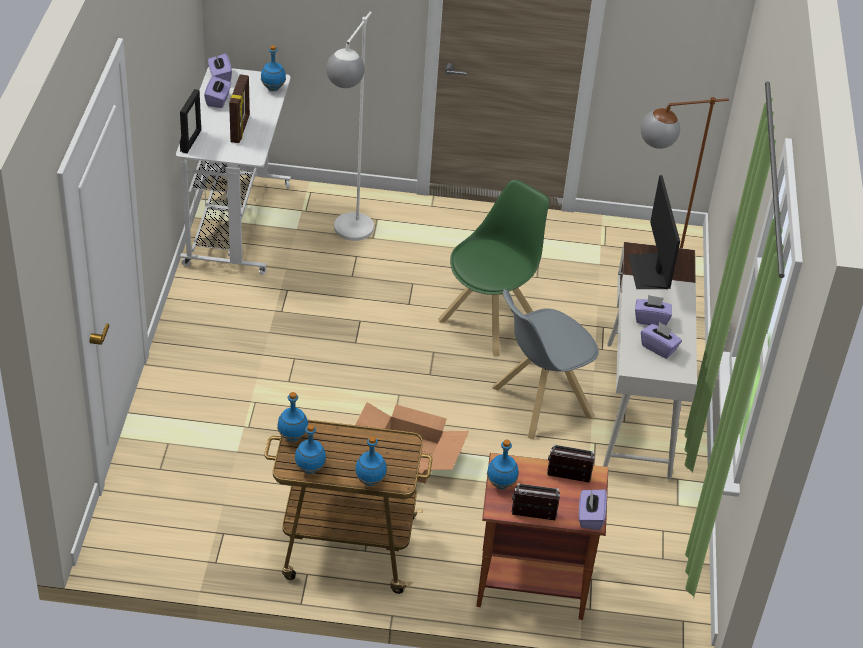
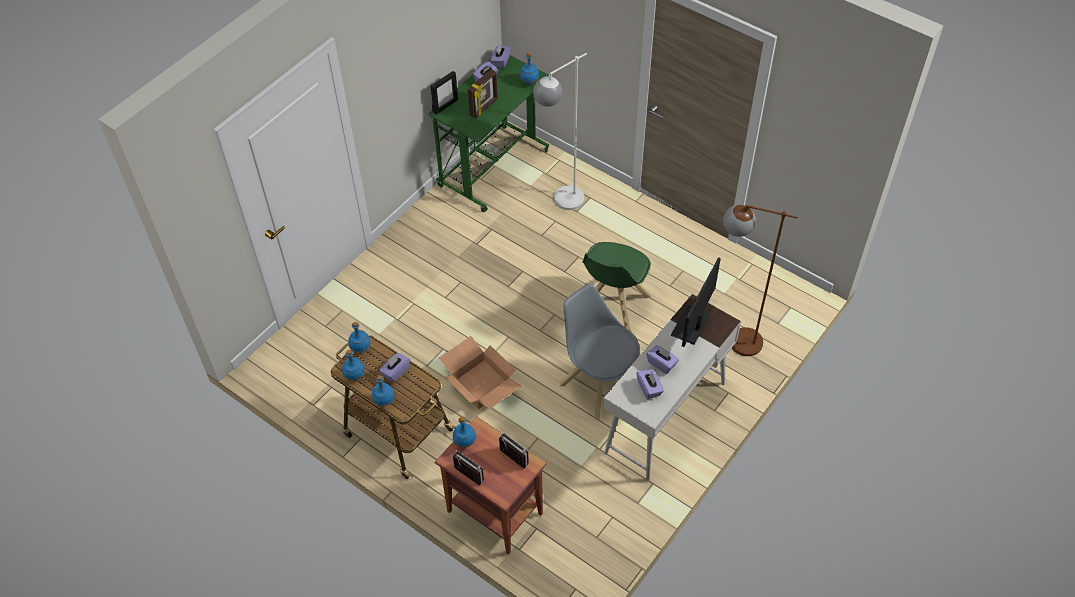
camera: 35 degrees right, 10 degrees up
(237, 224) = (493, 168): white desk -> green desk
(491, 320) = (612, 306): green chair -> green chair turned 135 degrees clockwise
(539, 403) = (598, 383): grey chair -> grey chair turned 45 degrees clockwise
(590, 517) = (504, 494): purple tissue box -> purple tissue box (396, 372)

